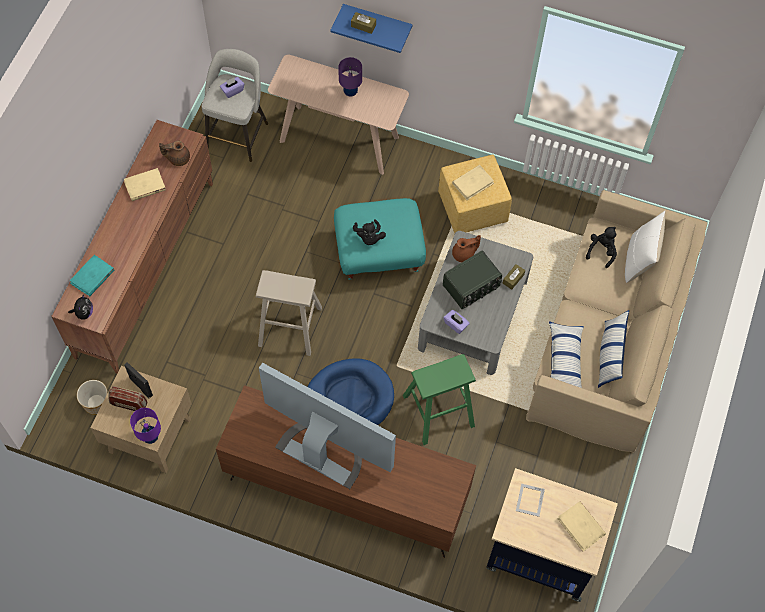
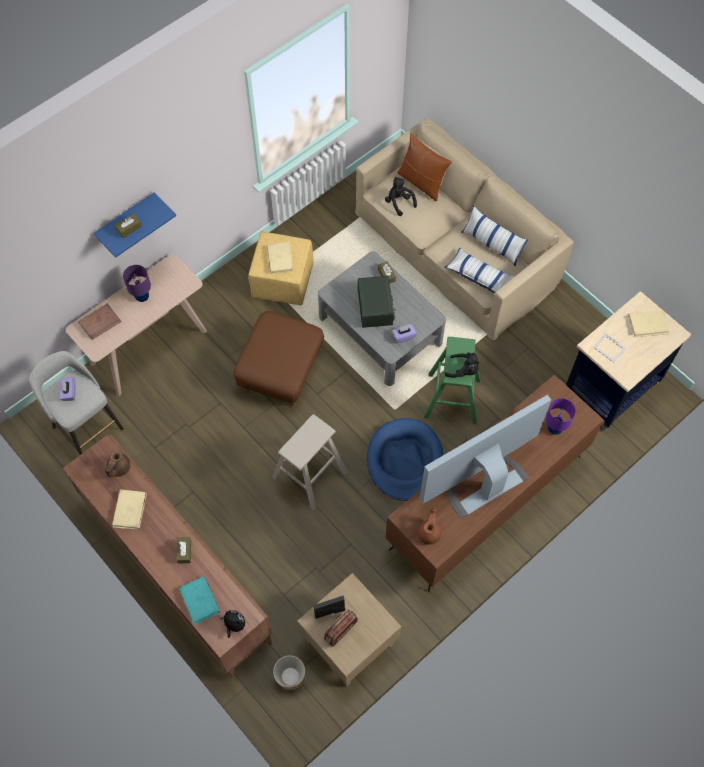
camera: 60 degrees left, 0 degrees up
(129, 244) = (184, 551): none -> brown tissue box
(151, 437) = (384, 625): purple table lamp -> purple table lamp (554, 428)
(307, 75) = (100, 322): none -> brown book
(369, 237) = (283, 360): black plush toy -> black plush toy (463, 370)
(379, 252) = (280, 370): turquoise ottoman -> brown ottoman
(464, 254) = (342, 298): brown teapot -> brown teapot (429, 532)
(639, 260) = (422, 182): white pillow -> brown pillow

